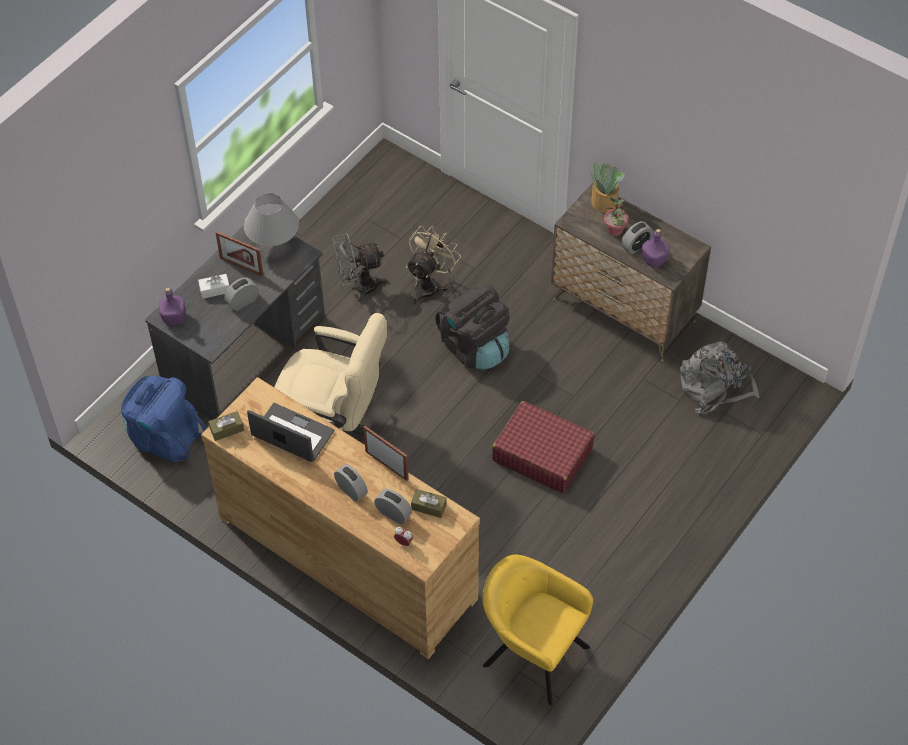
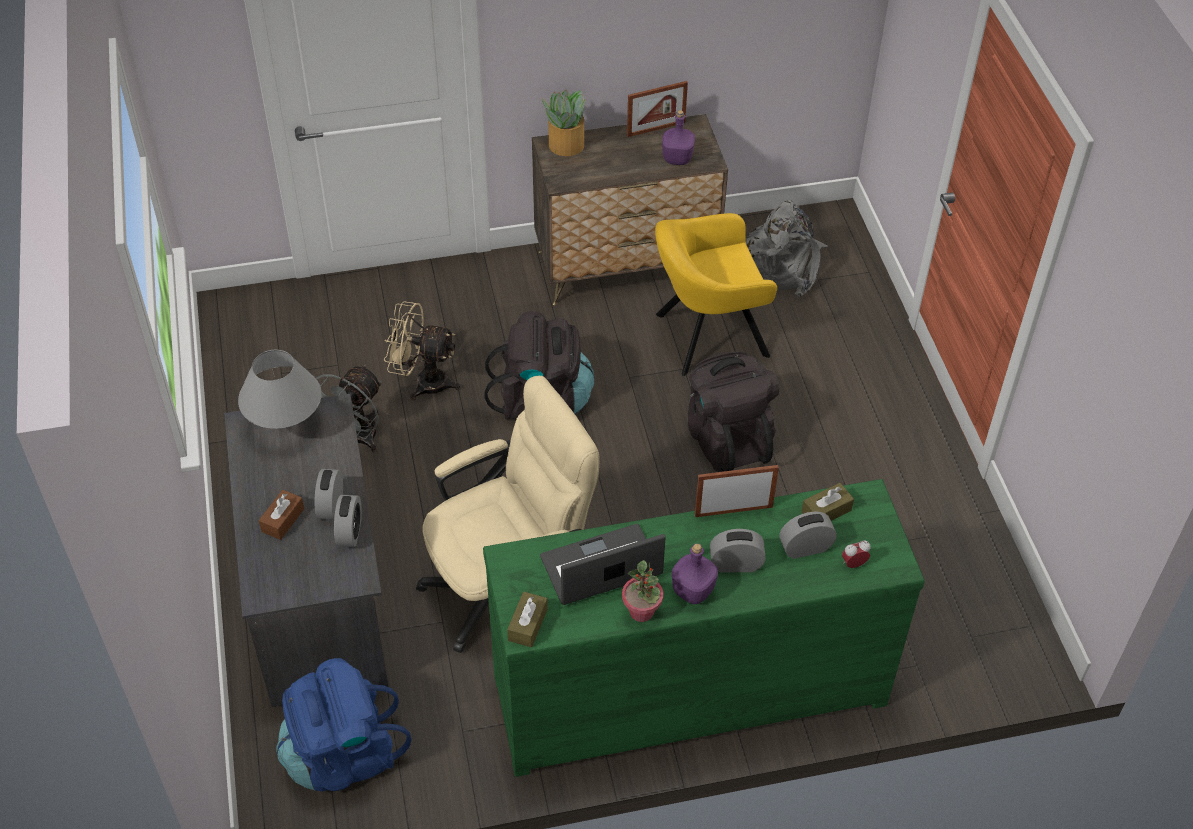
camera: 50 degrees left, 5 degrees down
(174, 317) = (274, 585): purple bottle -> purple bottle (692, 591)
(215, 290) = (283, 520): white tissue box -> brown tissue box
(241, 266) = (280, 474): picture frame -> picture frame (656, 129)
(347, 556) = (687, 687): brown dresser -> green dresser
(429, 284) = (423, 382): beige fan -> beige fan turned 60 degrees counterclockwise
(532, 653) = (959, 611): yellow armchair -> yellow armchair (707, 336)
(542, 454) = (727, 438): red suitcase -> black backpack
(615, 230) = (609, 160): potted plant -> potted plant (642, 611)
(636, 245) = (645, 158): alarm clock -> alarm clock (350, 532)

